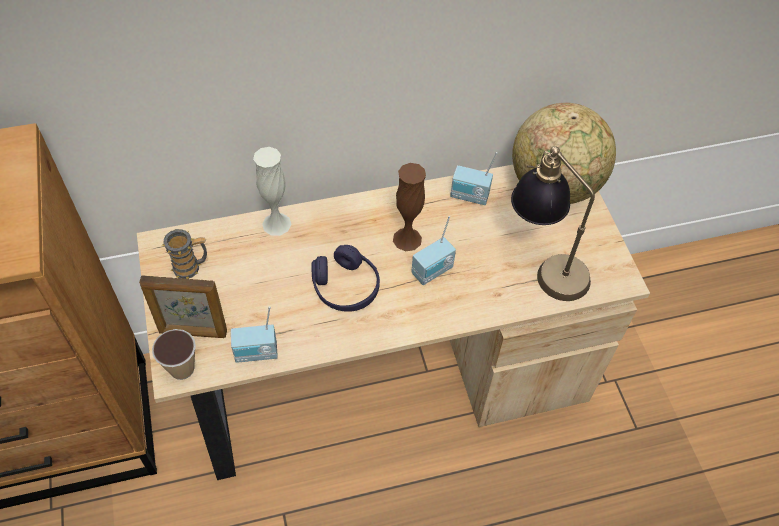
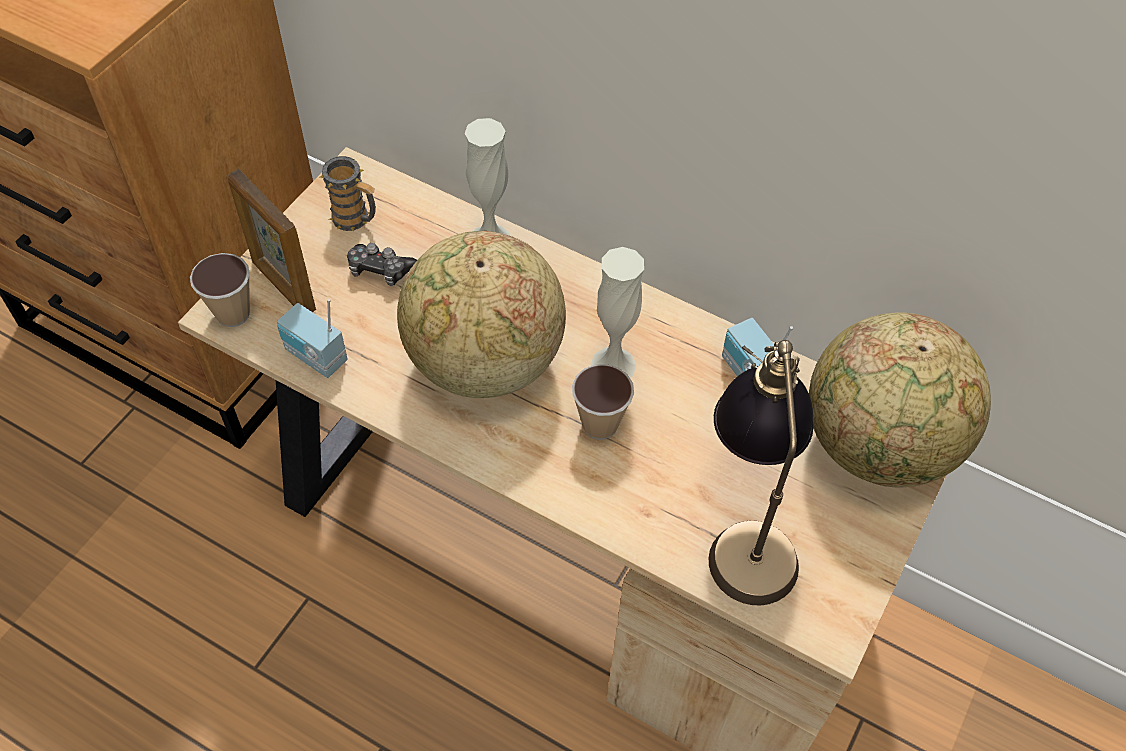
camera: 45 degrees right, 0 degrees up
(237, 283) = (380, 270): none -> game controller
(345, 287) = (483, 363): purple headphones -> globe
(407, 239) = (613, 365): brown vase -> white vase
(433, 272) = (600, 425): radio -> cup

